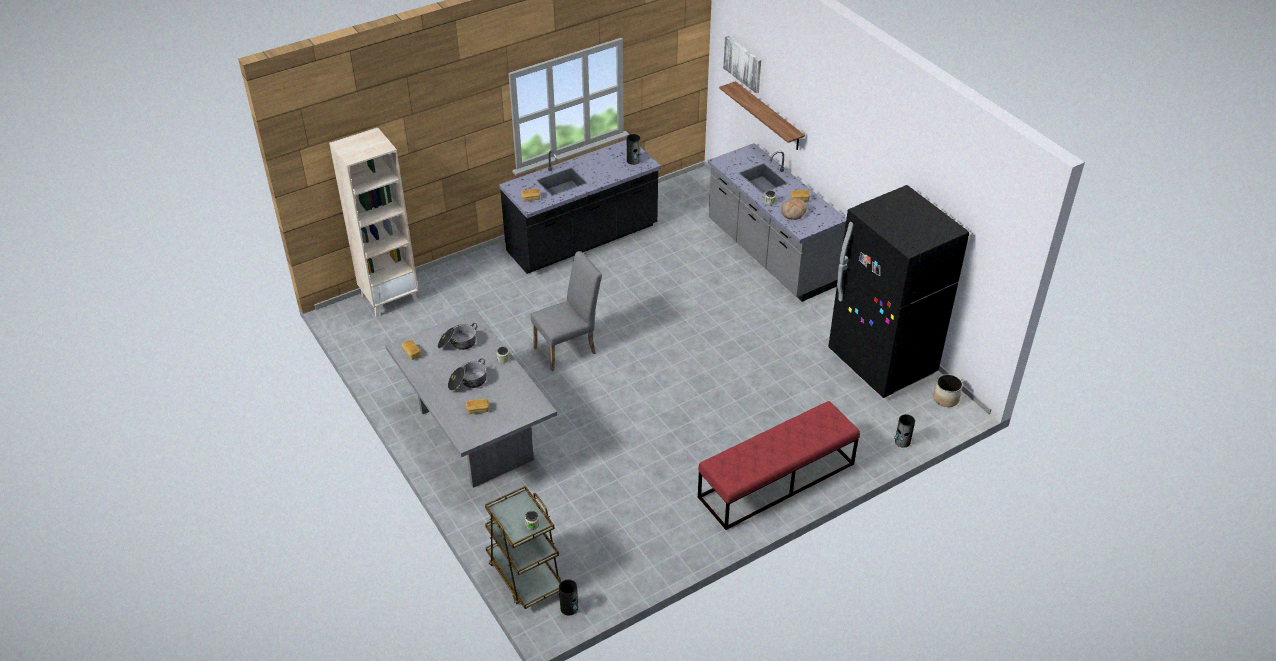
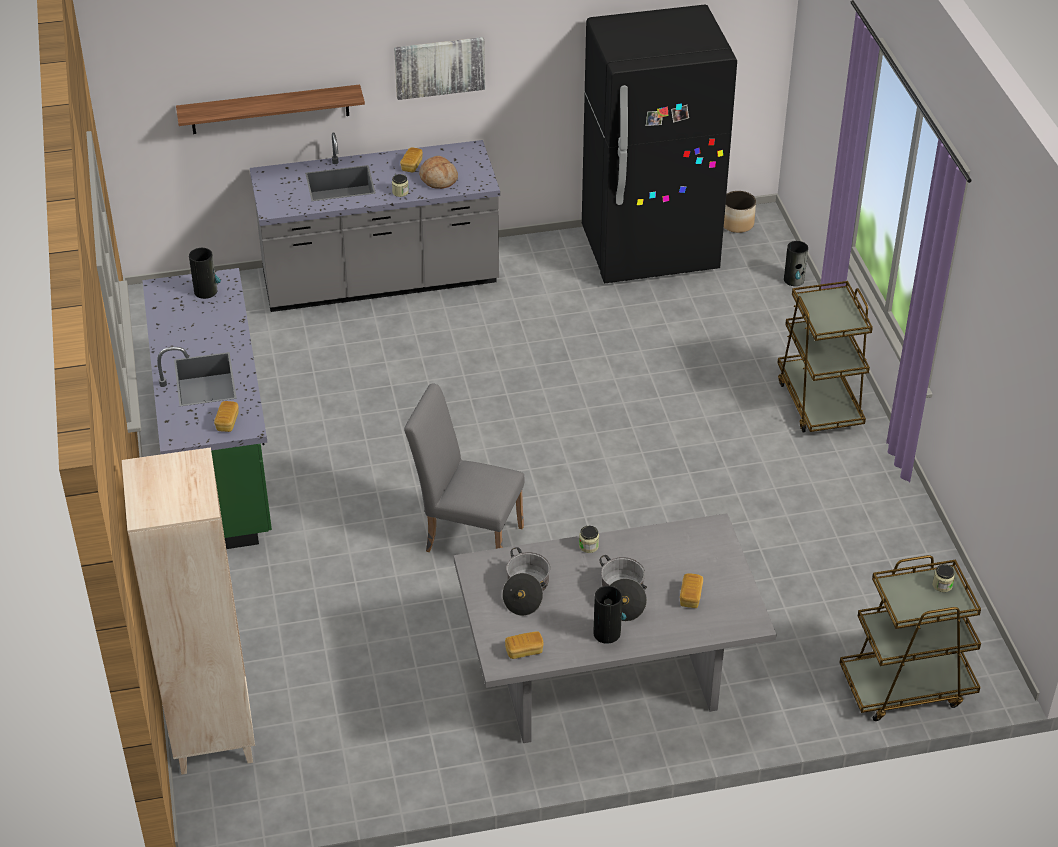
camera: 70 degrees left, 0 degrees up
(569, 349) = (467, 535): grey chair -> grey chair turned 60 degrees counterclockwise
(569, 608) = (976, 653): vase -> vase (607, 632)
(583, 240) = (217, 459): black counter -> green counter
(743, 63) = (188, 68): picture -> picture (439, 67)
(776, 481) = (819, 402): red bench -> brown cart

